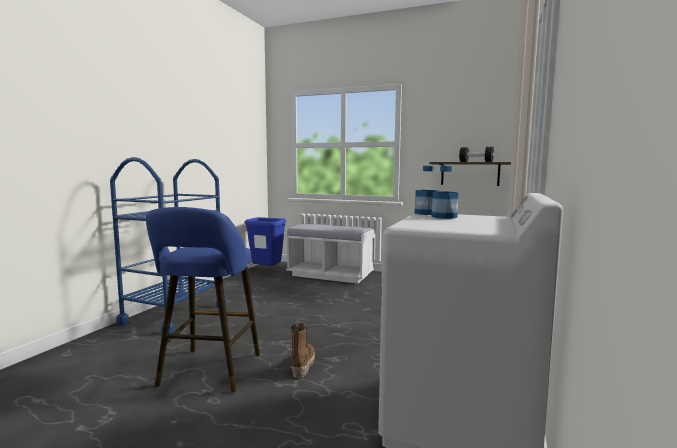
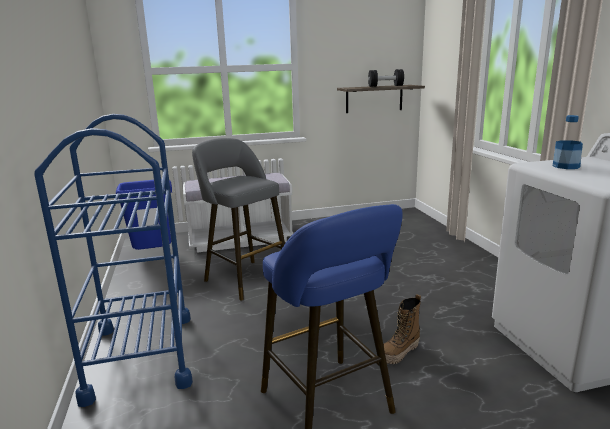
camera: 35 degrees left, 10 degrees up
(292, 295) = (244, 278): none -> grey stool
(302, 365) = (399, 353): boot -> boot turned 105 degrees counterclockwise
(425, 213) = (532, 164): bottle -> none

